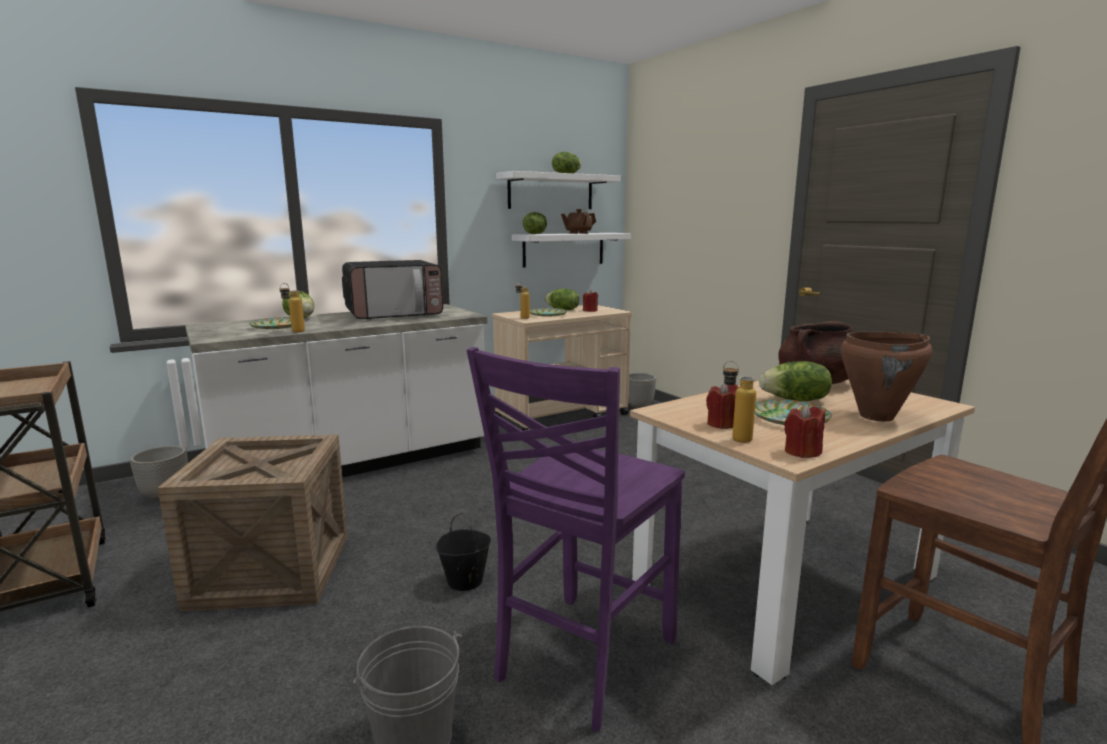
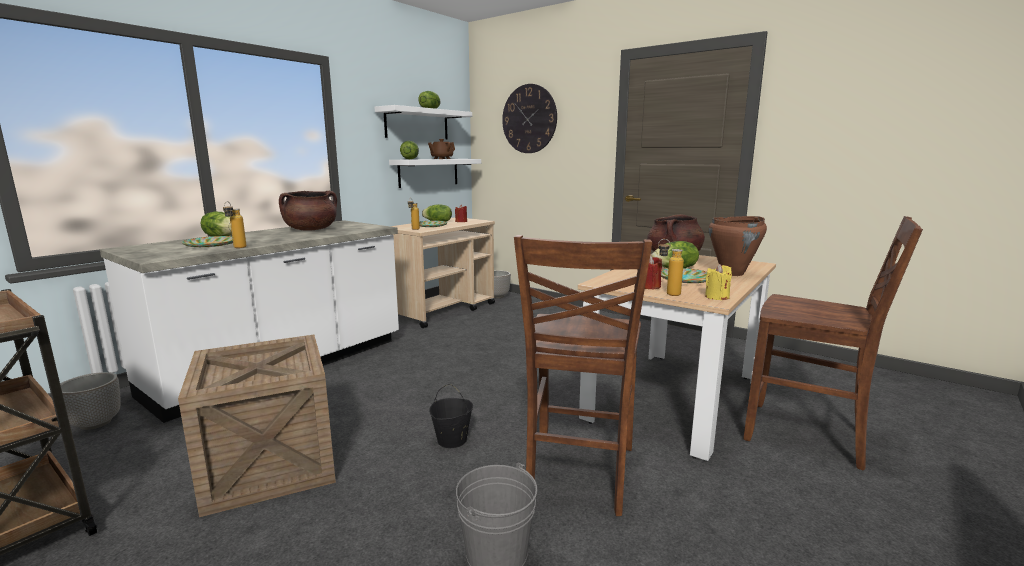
camera: 20 degrees left, 0 degrees up
(394, 314) = (311, 230): microwave -> brown cooking pot
(581, 659) = (577, 474): purple chair -> brown chair
(689, 183) = (529, 119): none -> wall clock
(802, 452) = (717, 297): red candle -> yellow candle

